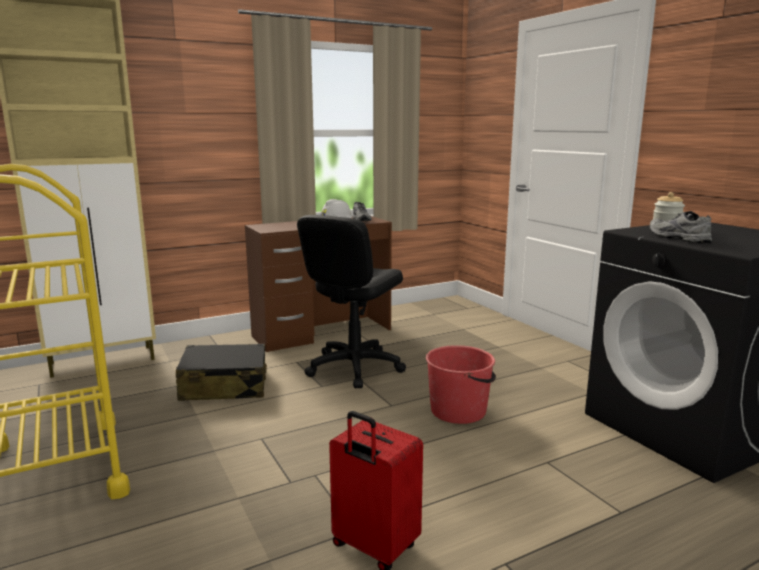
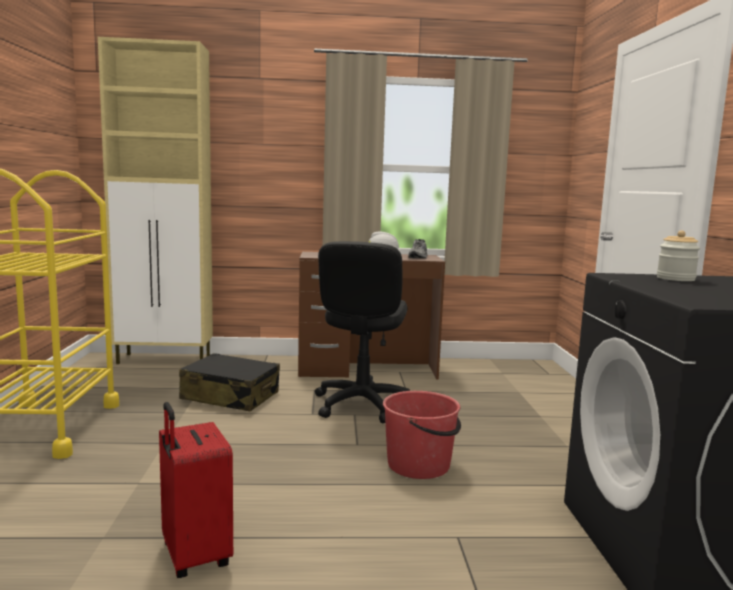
camera: 25 degrees right, 5 degrees down
(354, 367) = (361, 404): black office chair -> black office chair turned 45 degrees counterclockwise
(676, 237) = (658, 285): grey shoe -> none

